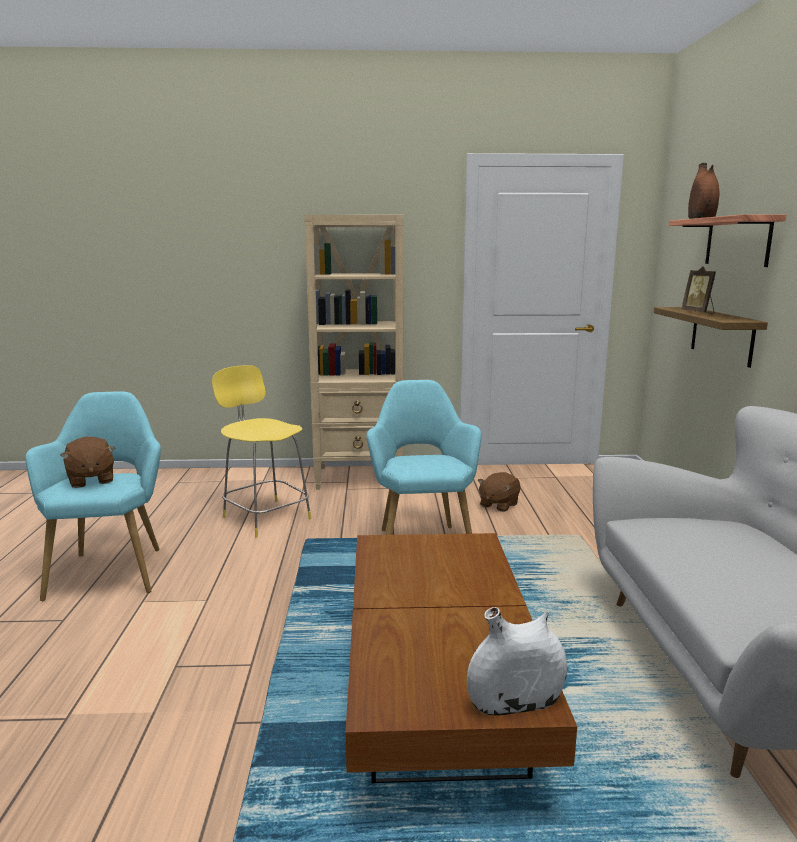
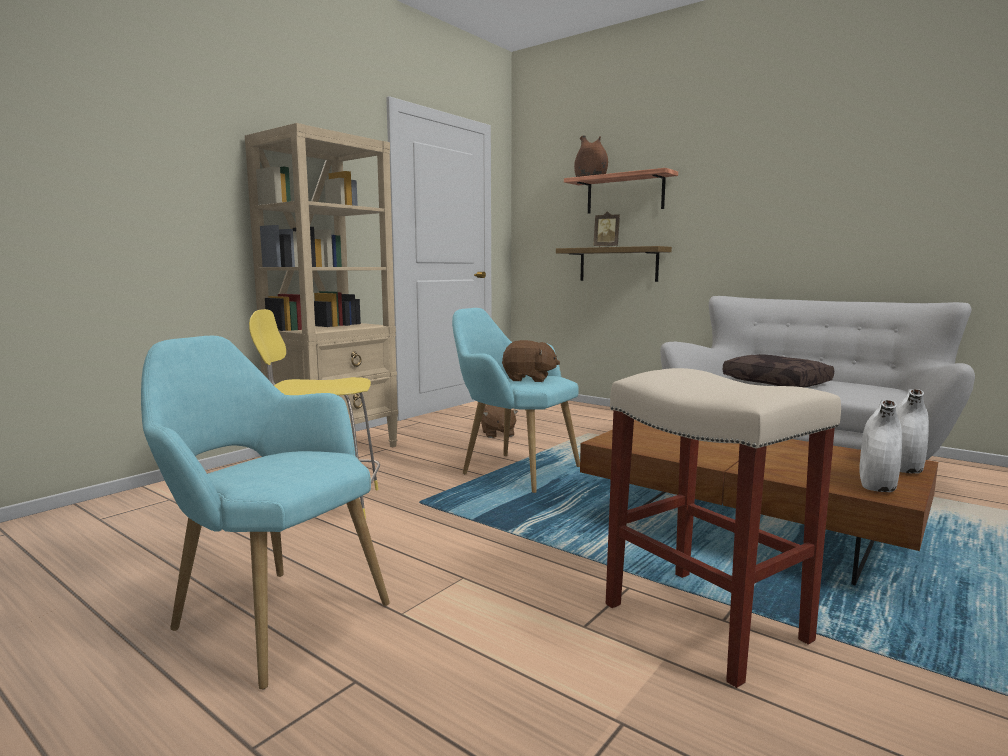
camera: 50 degrees left, 5 degrees down
(90, 480) = (263, 467): brown plush toy -> brown plush toy (528, 379)
(224, 712) = (702, 621): none -> beige stool
(416, 692) = (876, 483): none -> white vase
(709, 551) = (777, 382): none -> brown pillow

